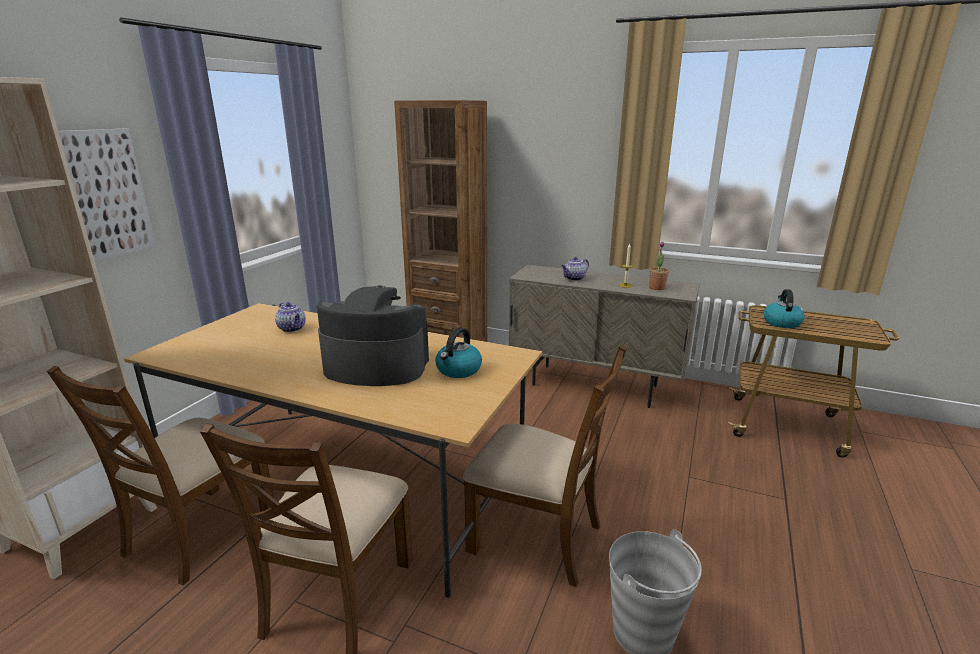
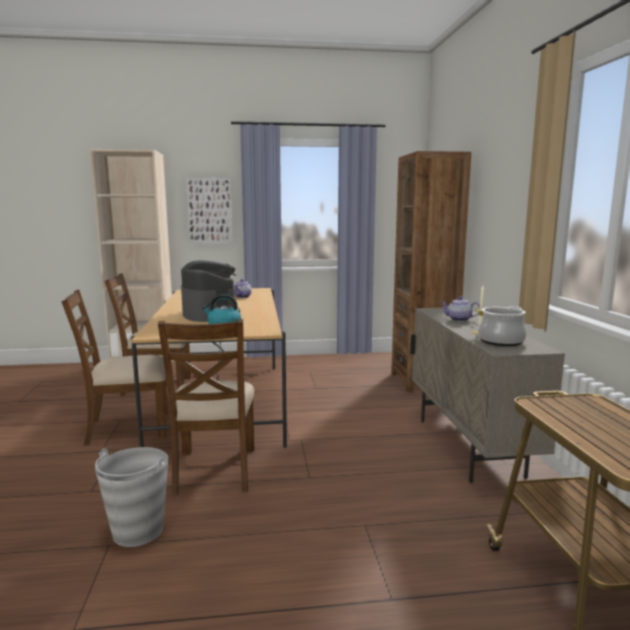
camera: 60 degrees right, 10 degrees down
(657, 288) = (500, 341): potted plant -> cooking pot
(781, 322) = (559, 410): kettle -> none

